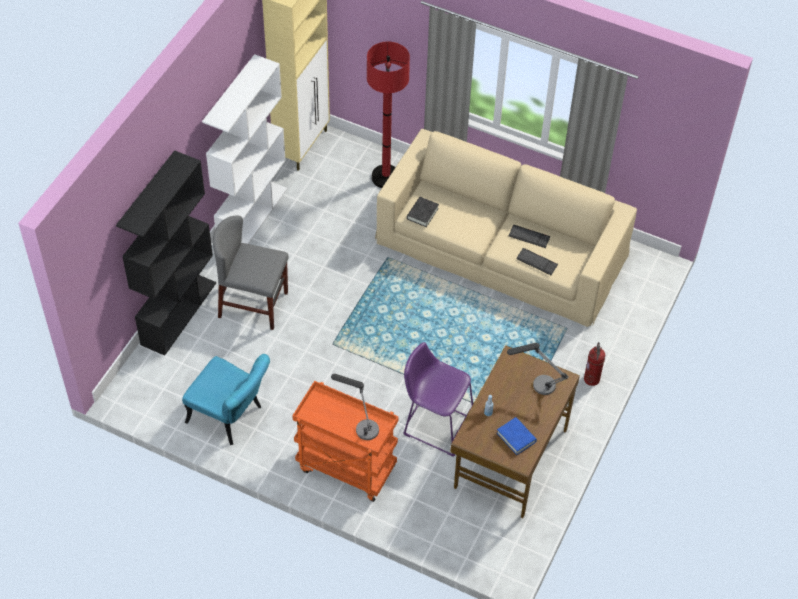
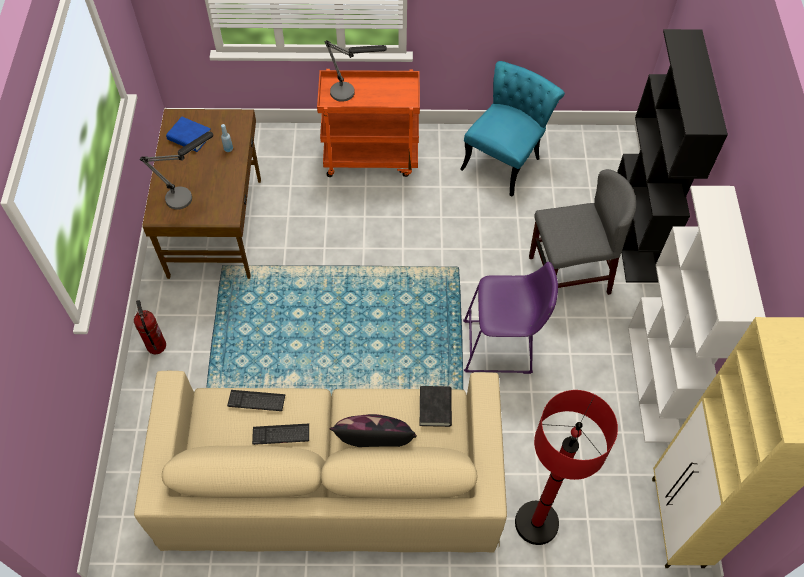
camera: 155 degrees right, 5 degrees up
(231, 417) = (505, 158): turquoise chair -> turquoise chair turned 120 degrees clockwise
(435, 425) = (306, 229): purple stool -> purple stool (502, 347)
(471, 209) = (375, 444): none -> pillow

